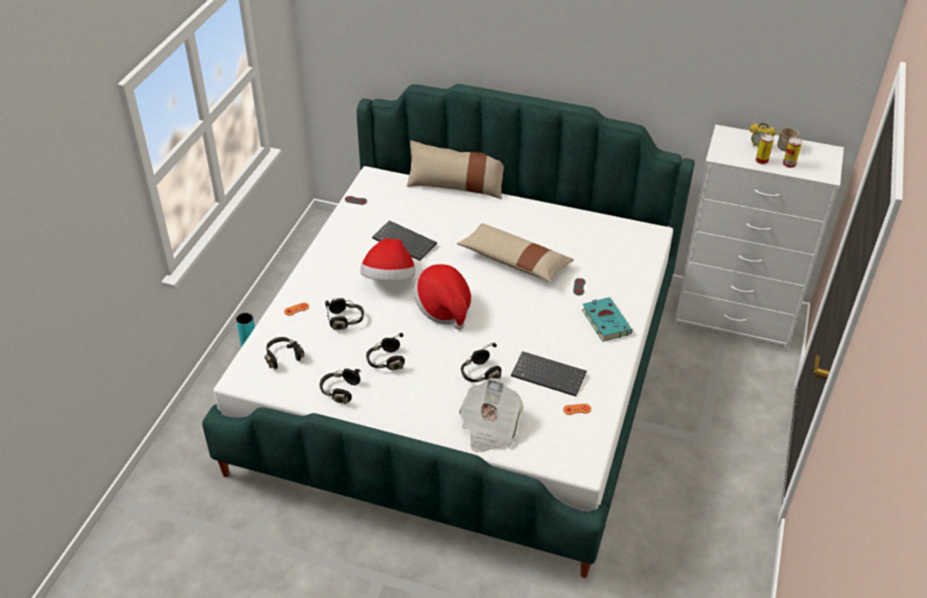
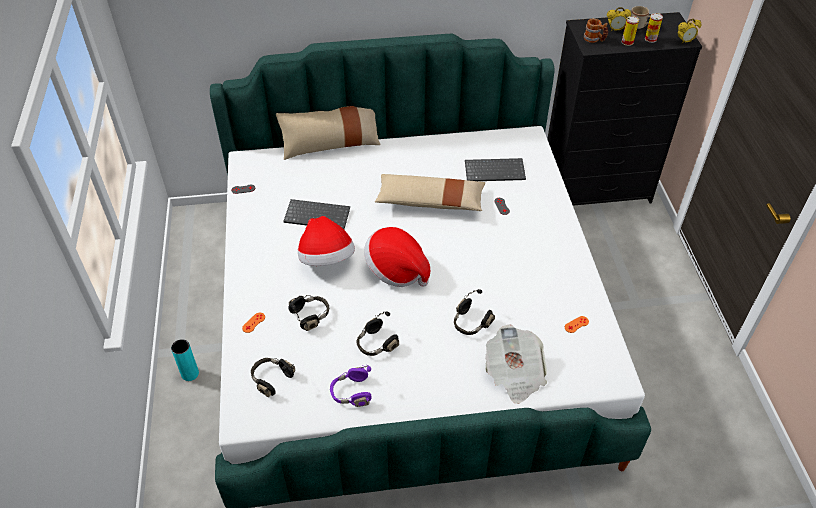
camera: 25 degrees left, 5 degrees up
(340, 391) = (351, 393): black headphones -> purple headphones
(549, 374) = (532, 300): keyboard -> keyboard (495, 170)
(605, 321) = (544, 230): turquoise book -> none
(729, 149) = (594, 39): none -> mug
(734, 319) = (596, 189): white dresser -> black dresser
(824, 176) = (685, 42): none -> alarm clock

